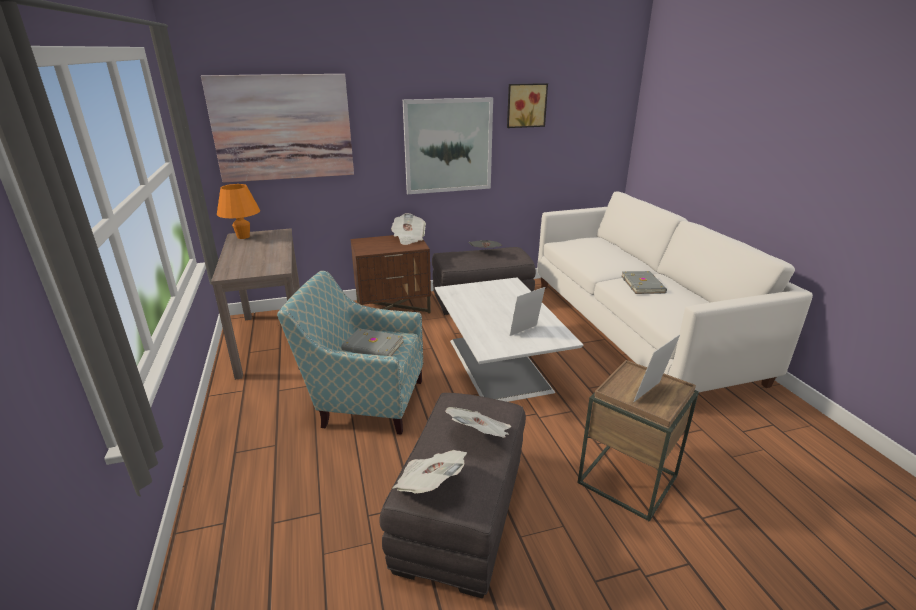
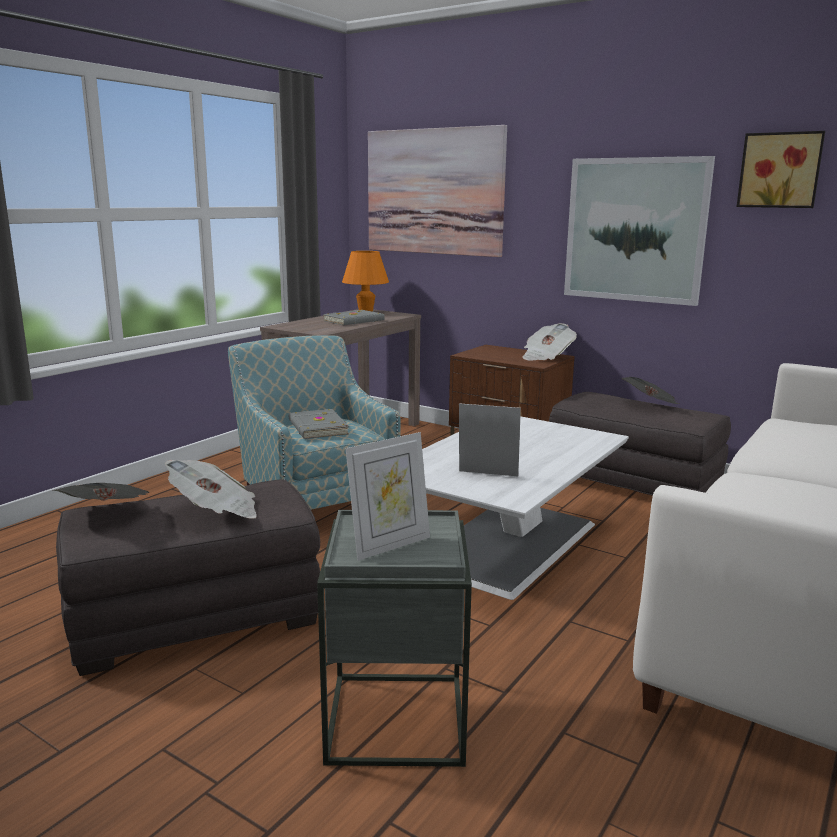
camera: 50 degrees right, 10 degrees down
(627, 479) = (395, 719): brown side table -> grey side table
(643, 284) = (779, 488): grey book -> grey book (354, 321)
(651, 394) = (389, 545): picture frame -> picture frame turned 135 degrees clockwise

